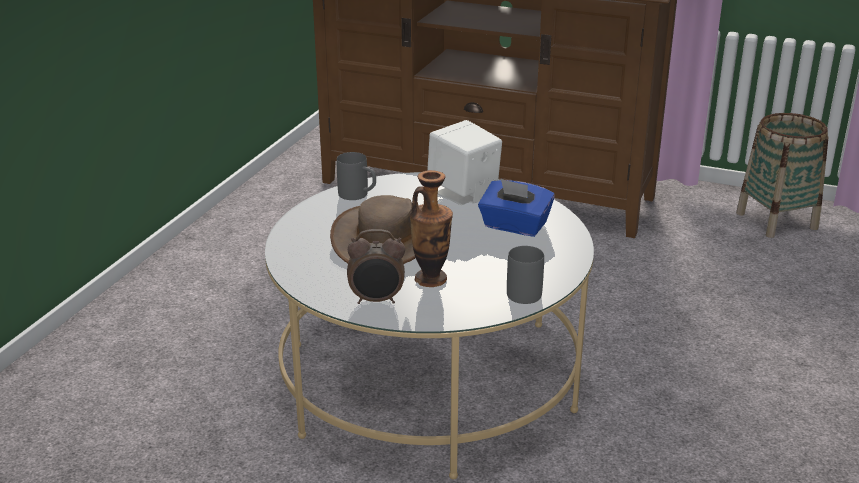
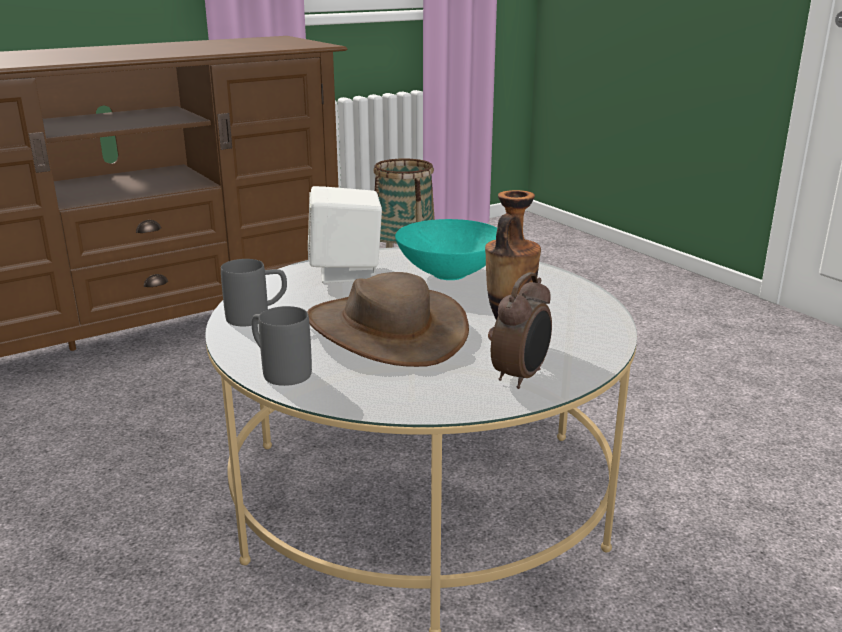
camera: 55 degrees left, 5 degrees down
(514, 226) = (450, 273): blue tissue box -> turquoise bowl
(524, 290) = (584, 306): grey mug -> grey mug (279, 371)

